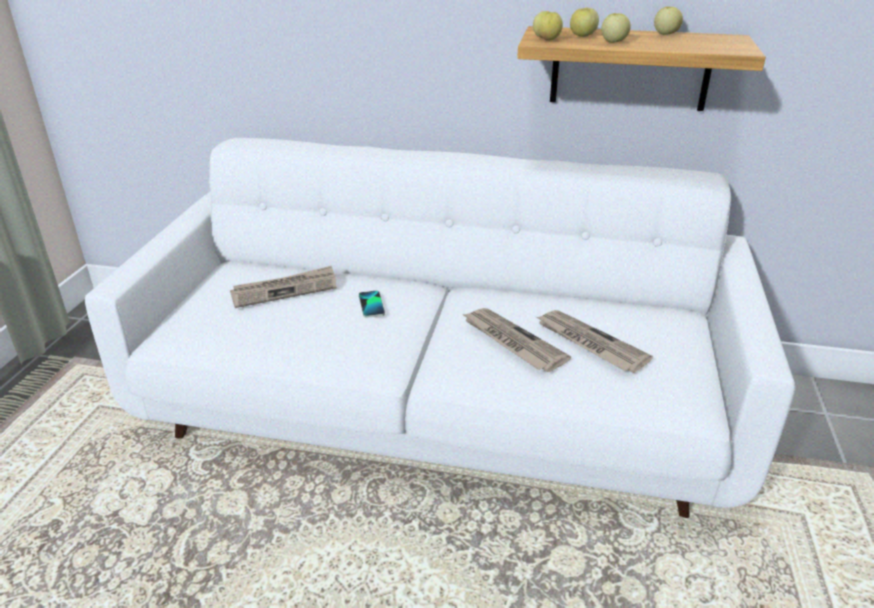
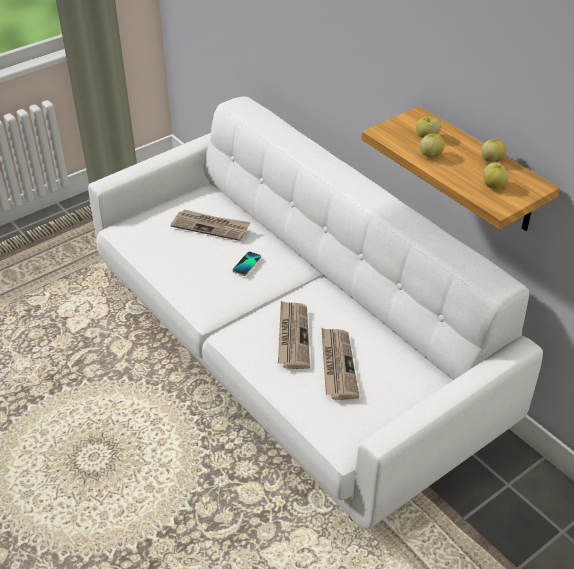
camera: 40 degrees right, 10 degrees up
(547, 40) = (392, 132): apple -> apple (493, 185)

